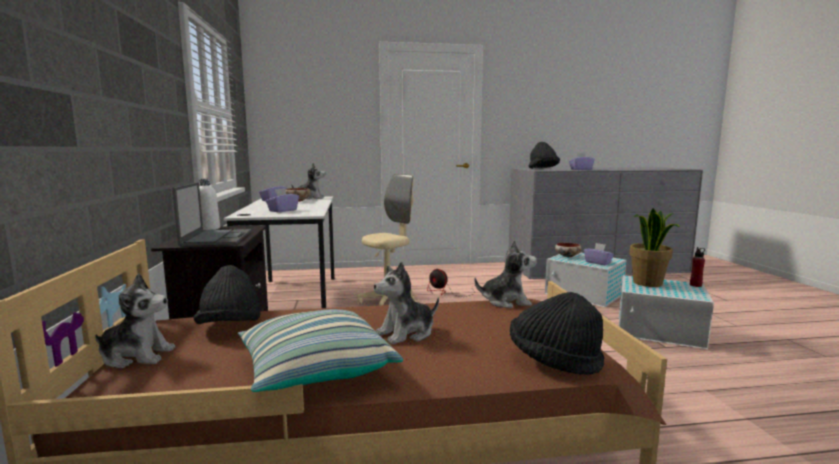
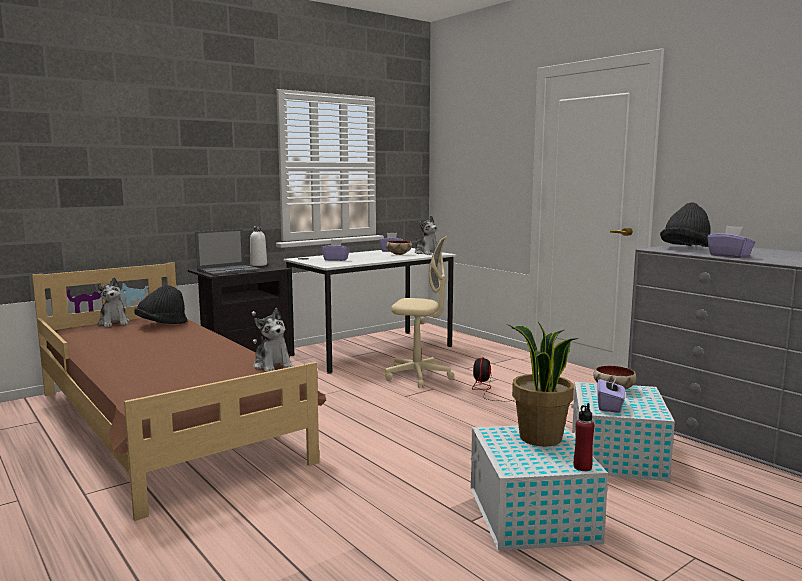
camera: 60 degrees right, 0 degrees up
(315, 370) = (106, 348): pillow -> none
(406, 333) = (174, 353): plush toy -> none
(553, 360) = (144, 389): black hat -> none

